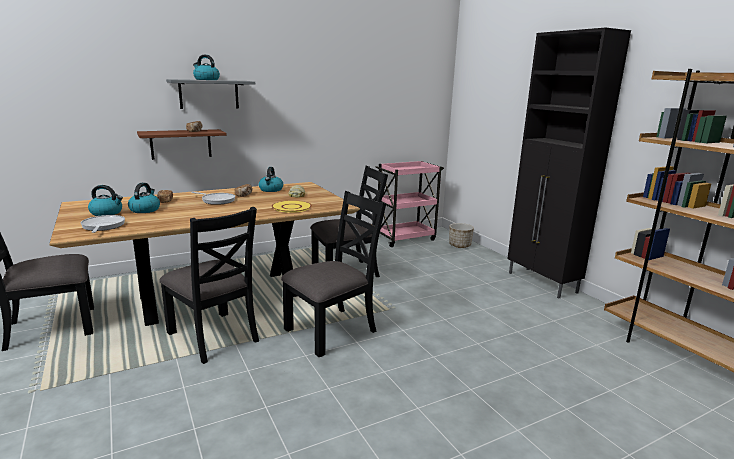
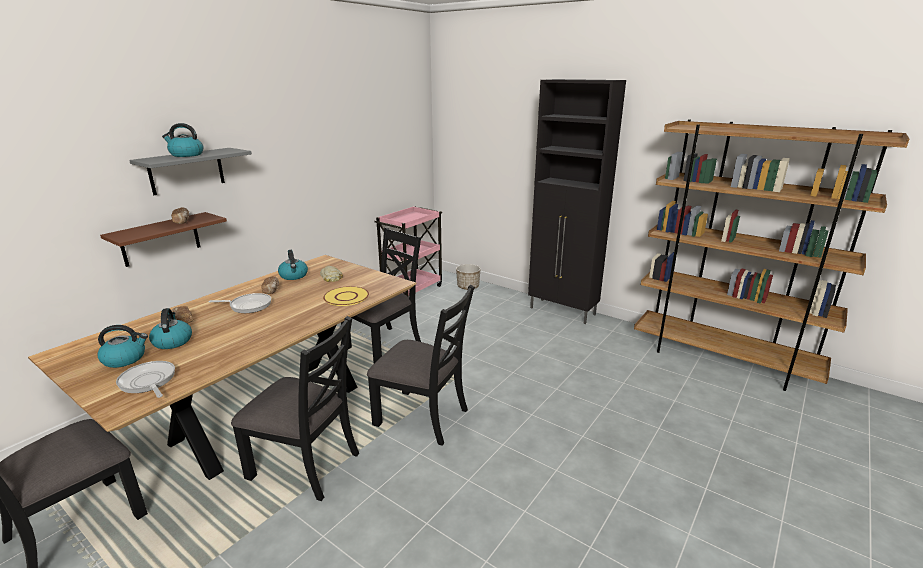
camera: 25 degrees left, 5 degrees up
(332, 330) = (422, 417): black chair -> black chair turned 90 degrees clockwise

